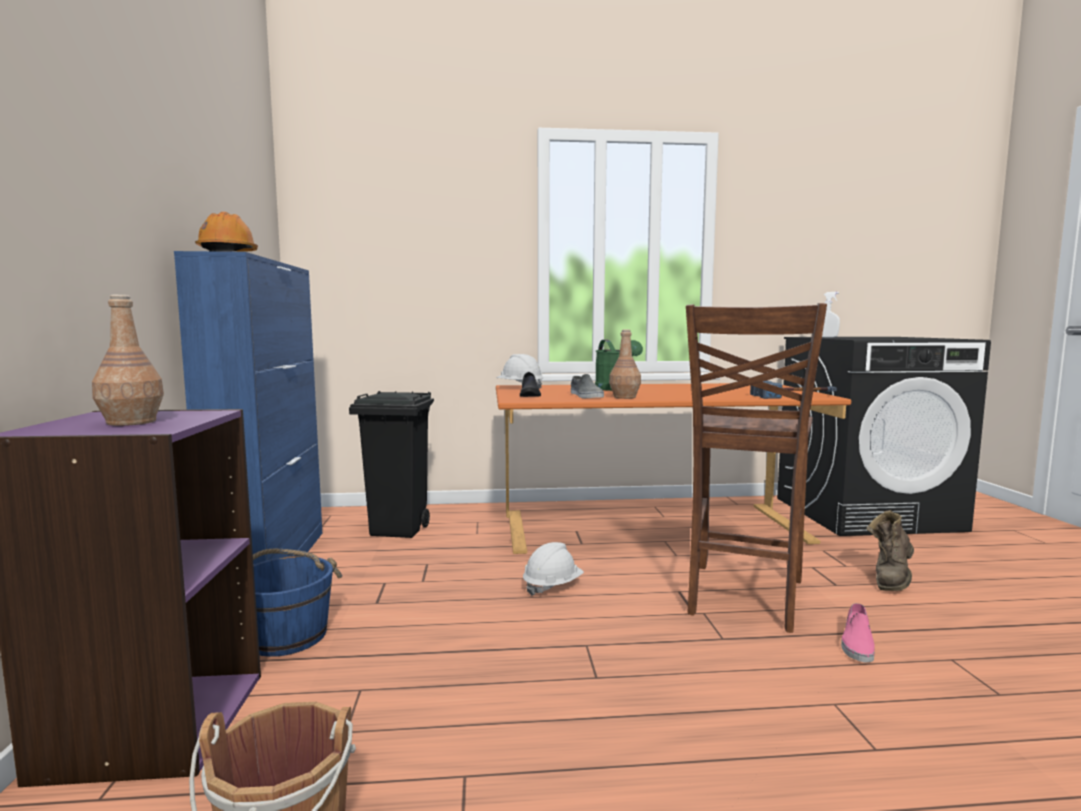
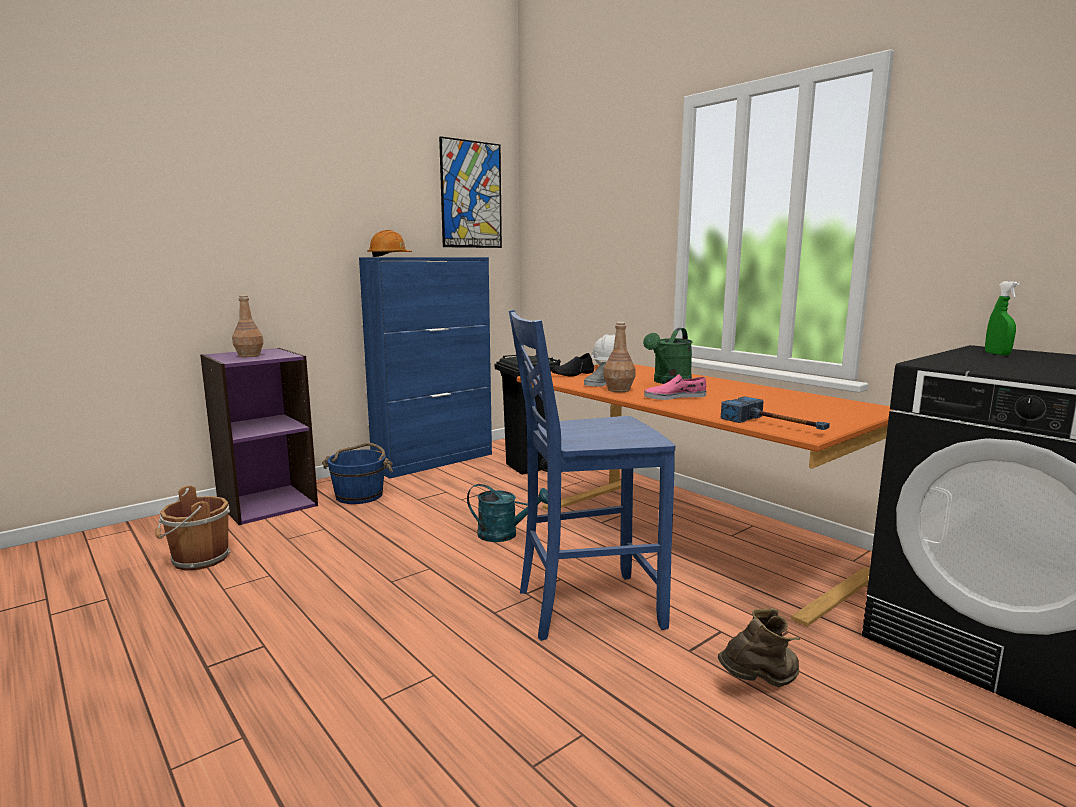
camera: 55 degrees right, 5 degrees up
(250, 185) = (471, 195): none -> picture
(552, 586) = (505, 535): white hard hat -> turquoise watering can
(742, 597) = (585, 607): brown chair -> blue chair
(827, 337) = (997, 354): white spray bottle -> green spray bottle
(857, 643) = (557, 675): pink shoe -> pink shoe (674, 397)
(891, 580) = (761, 684): brown boot -> brown boot turned 150 degrees clockwise

